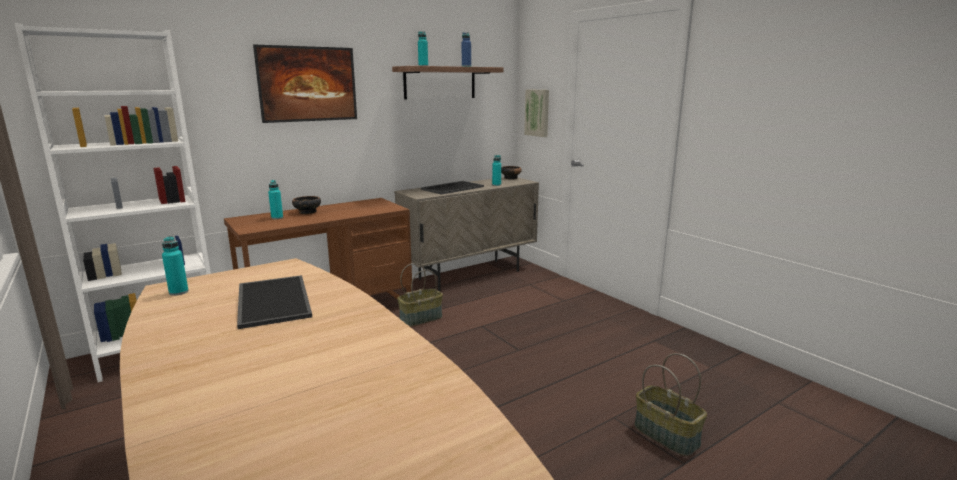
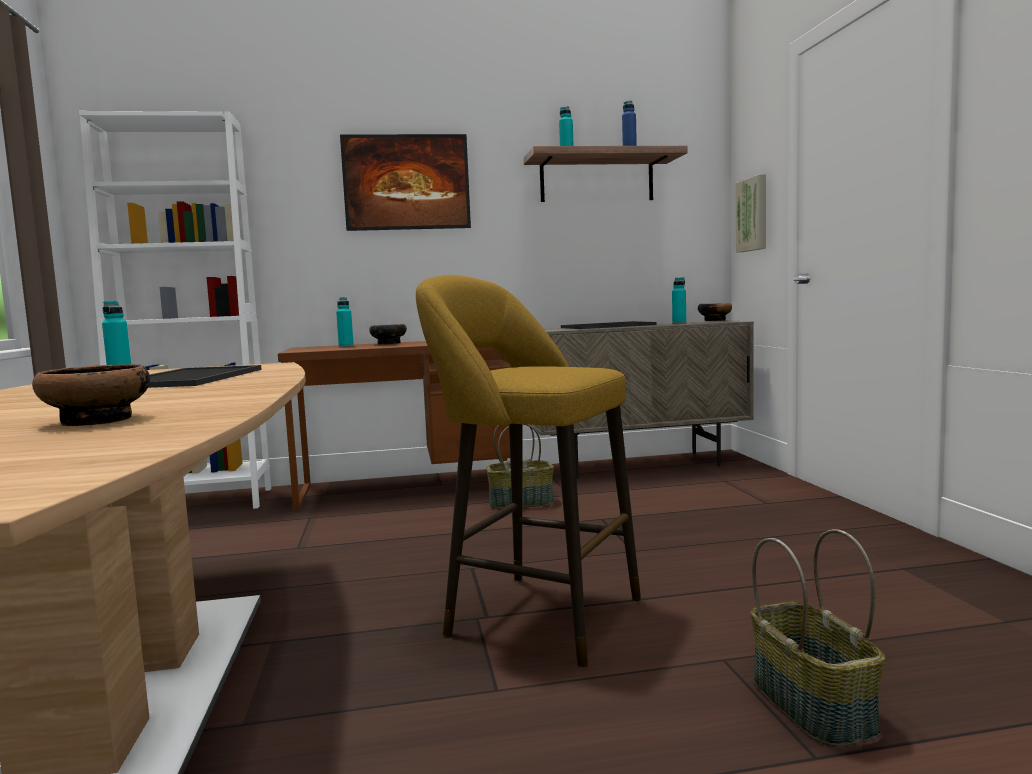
camera: 25 degrees right, 10 degrees down
(368, 389) = (99, 420): none -> bowl
(501, 408) = (534, 614): none -> yellow stool

